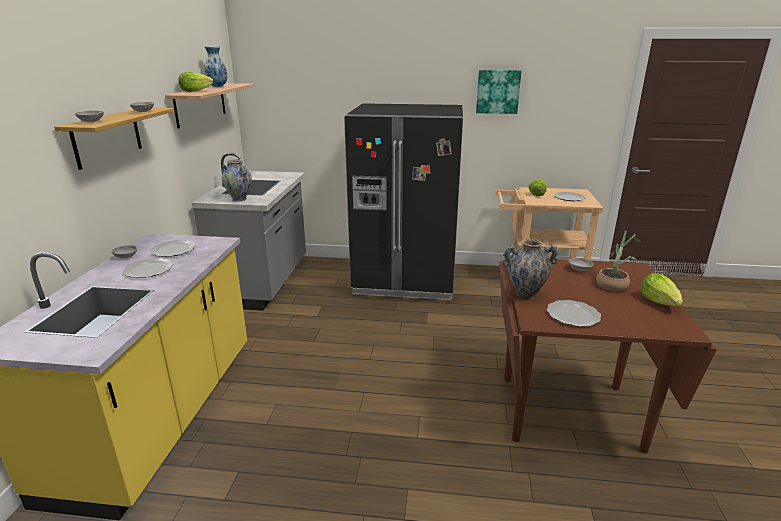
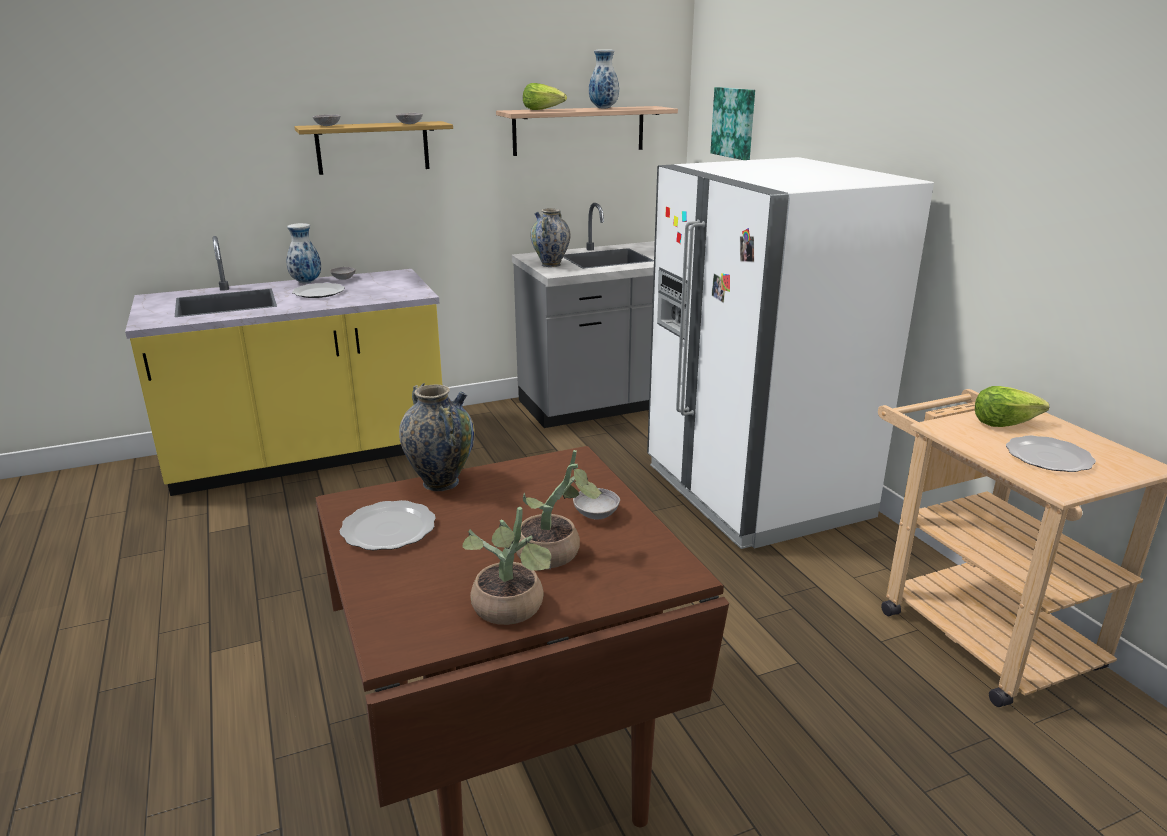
camera: 60 degrees right, 0 degrees up
(105, 271) = (306, 282): none -> vase
(174, 250) = (376, 286): plate -> none
(405, 280) = (755, 491): black fridge -> white fridge
(498, 91) = (1011, 162): picture -> picture (734, 123)
(660, 302) = (511, 611): lettuce -> potted plant

